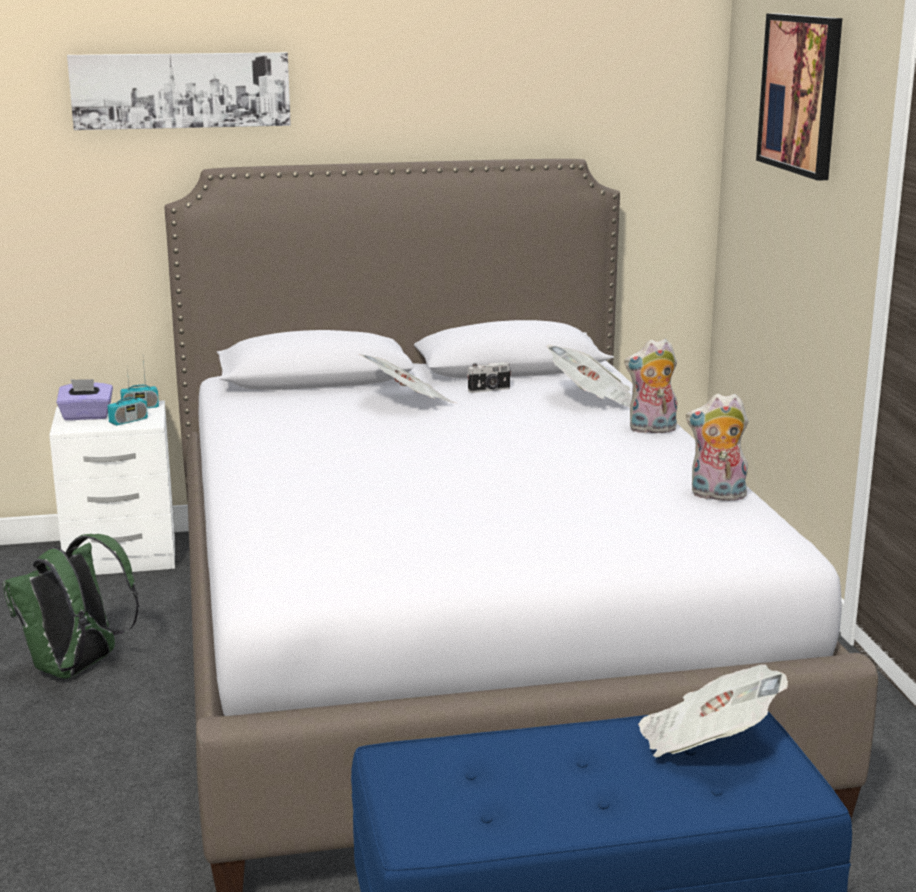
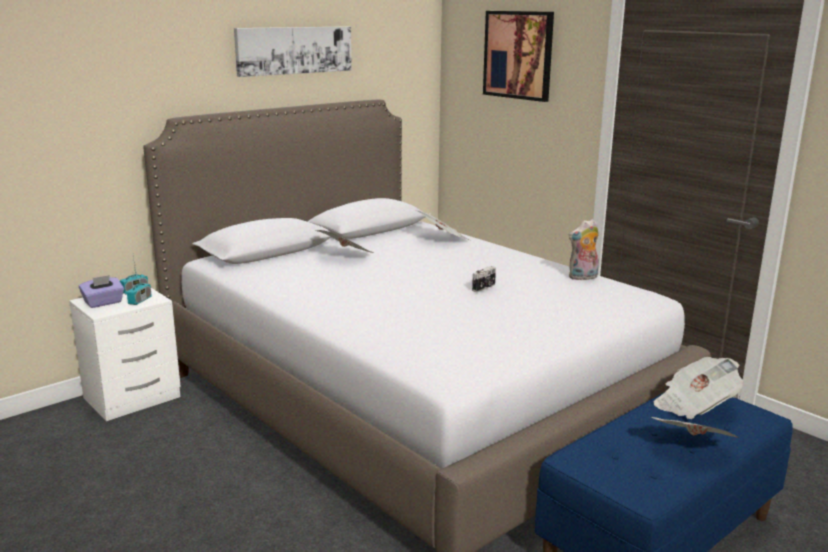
camera: 30 degrees left, 0 degrees up
(76, 669) = (187, 477): green backpack -> none
(181, 90) = (144, 64): picture -> picture (294, 50)
(489, 390) = (379, 242): camera -> camera (484, 288)
(601, 798) = (692, 447): none -> newspaper
(651, 430) = (497, 250): plush toy -> none

